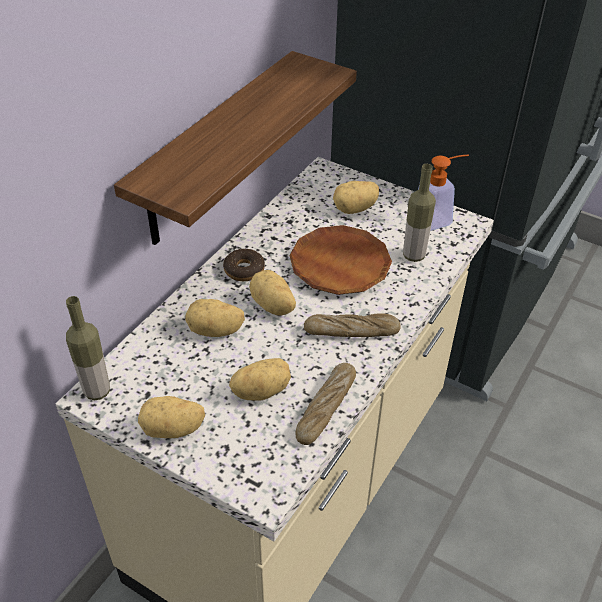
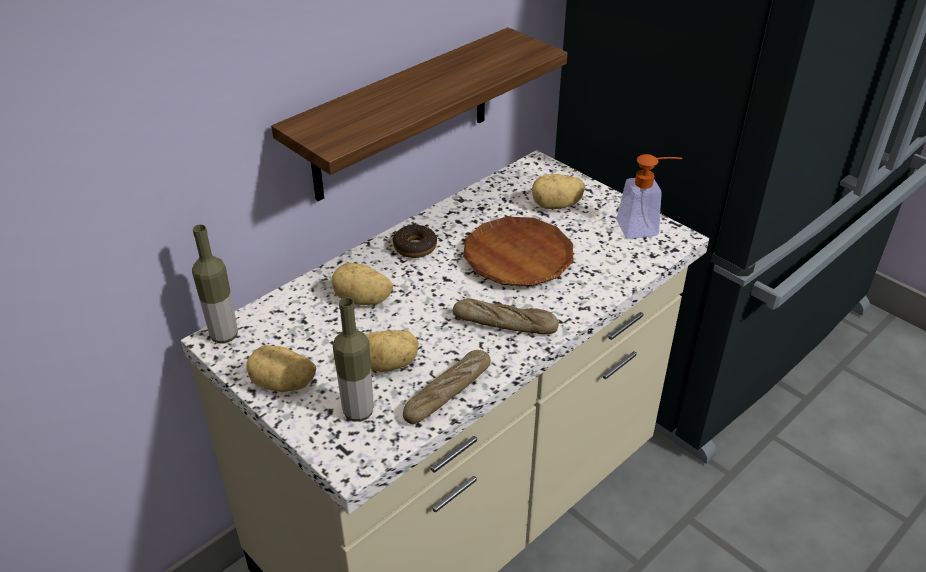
camera: 15 degrees right, 5 degrees down
(272, 306) = (430, 286): potato -> none
(414, 255) = (603, 260): bottle -> bottle (358, 412)

